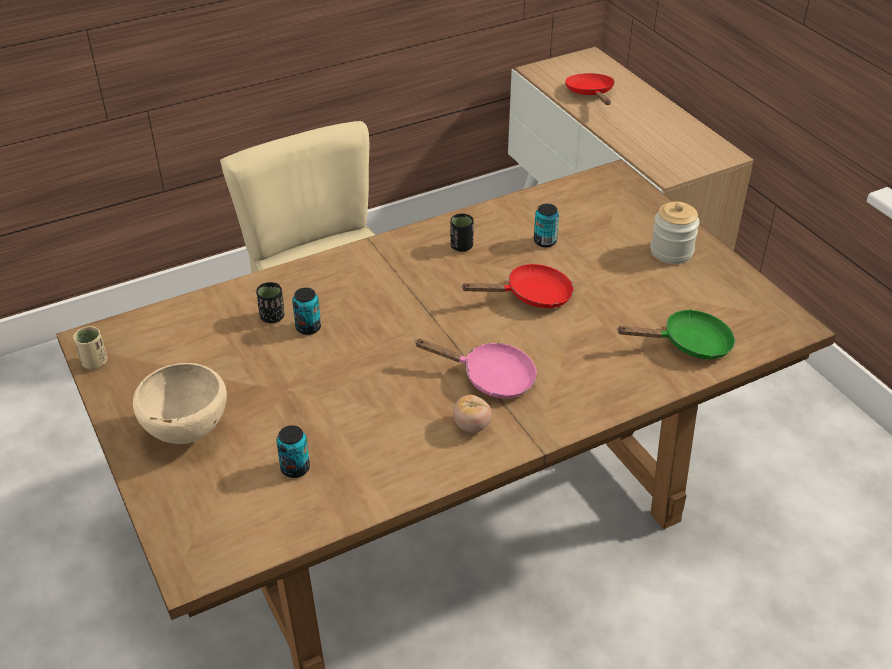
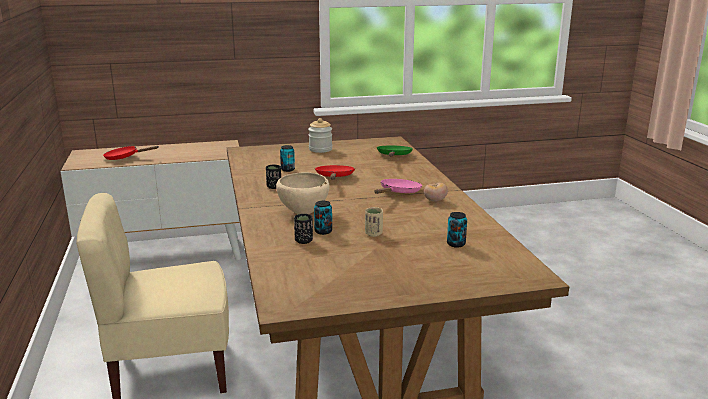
camera: 75 degrees left, 20 degrees down
(94, 362) = (313, 306): beige cup -> beige cup (373, 234)
(187, 434) = (413, 274): beige bowl -> beige bowl (304, 213)

